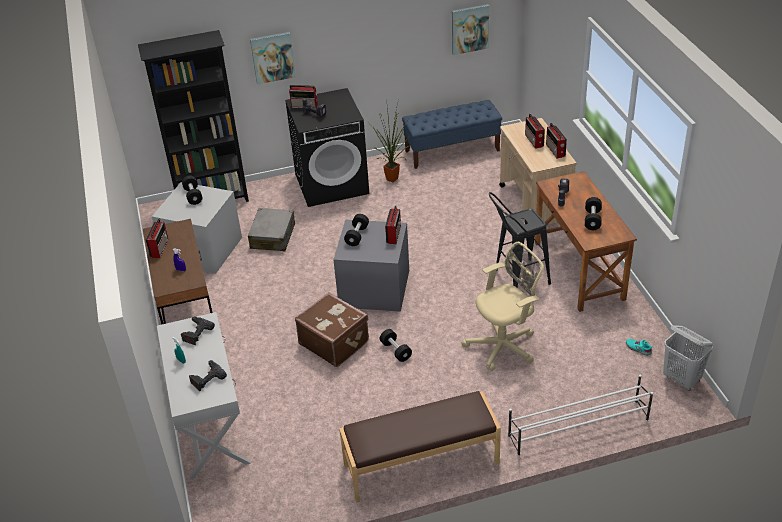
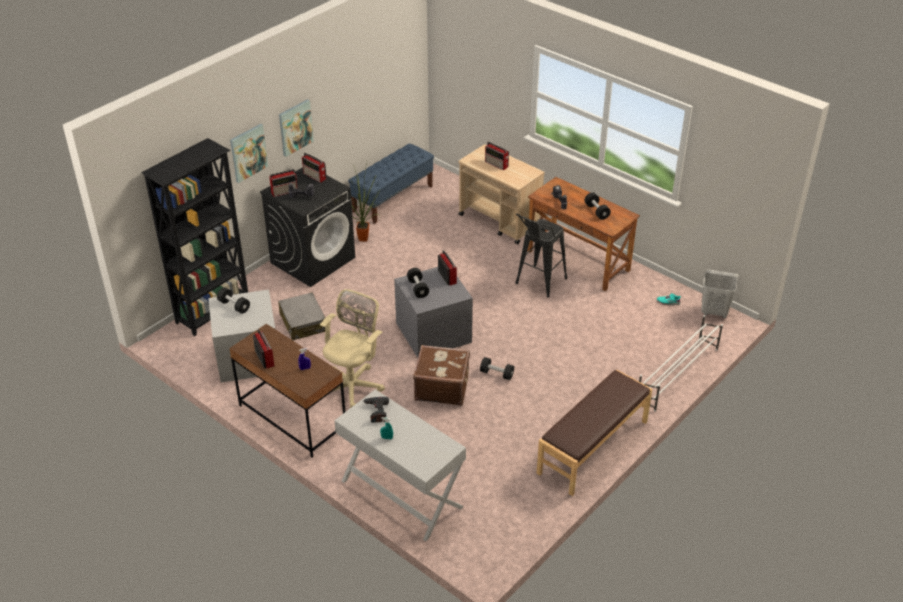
camera: 35 degrees left, 0 degrees up
(207, 378) = (424, 441): power drill -> none
(469, 29) = (392, 82): picture -> picture (295, 127)
(504, 346) = (574, 337): beige office chair -> beige office chair (353, 386)
(555, 151) = (520, 167): radio -> radio (315, 176)

